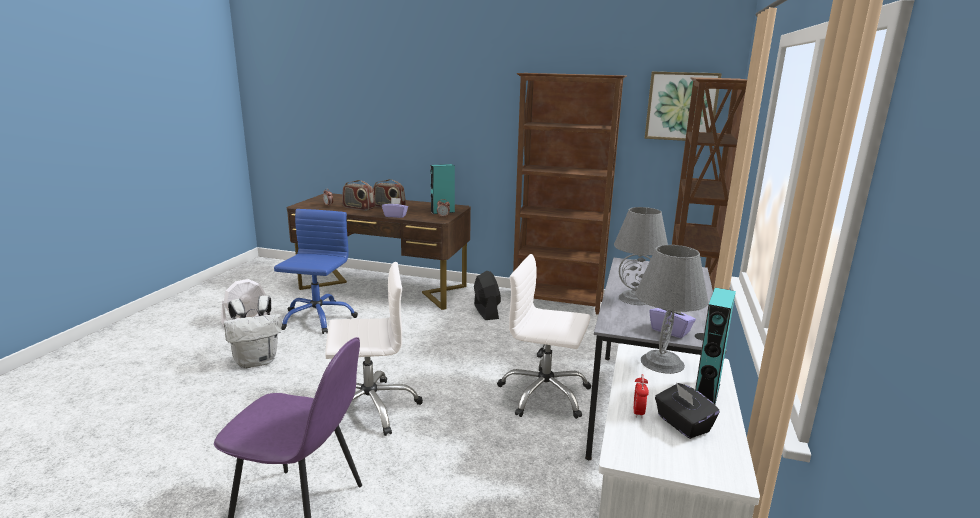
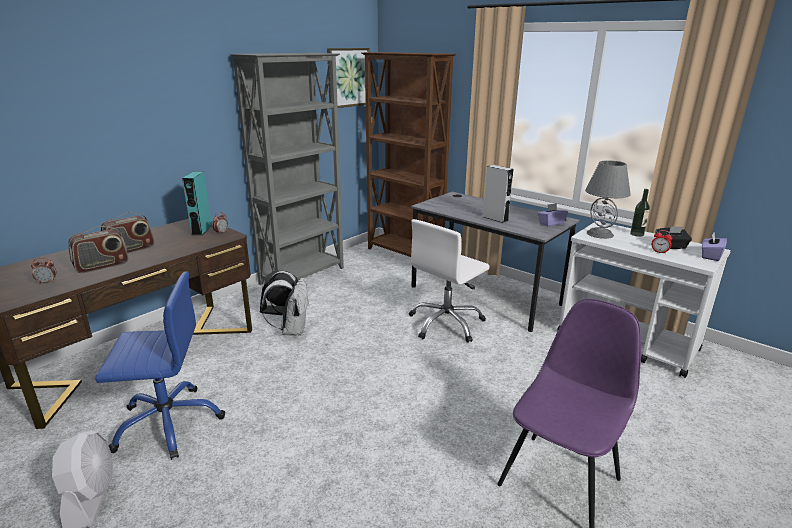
camera: 65 degrees left, 5 degrees up
(257, 361) = (243, 493): white backpack -> white backpack (292, 330)
(317, 318) = (168, 423): blue office chair -> blue office chair turned 135 degrees clockwise
(370, 407) = (415, 413): white office chair -> none
(395, 216) = (178, 252): purple tissue box -> purple tissue box (710, 256)
(558, 302) = (303, 276): brown bookcase -> grey bookcase
(635, 298) = (495, 218): grey table lamp -> grey speaker
(706, 393) = (637, 234): turquoise speaker -> bottle

